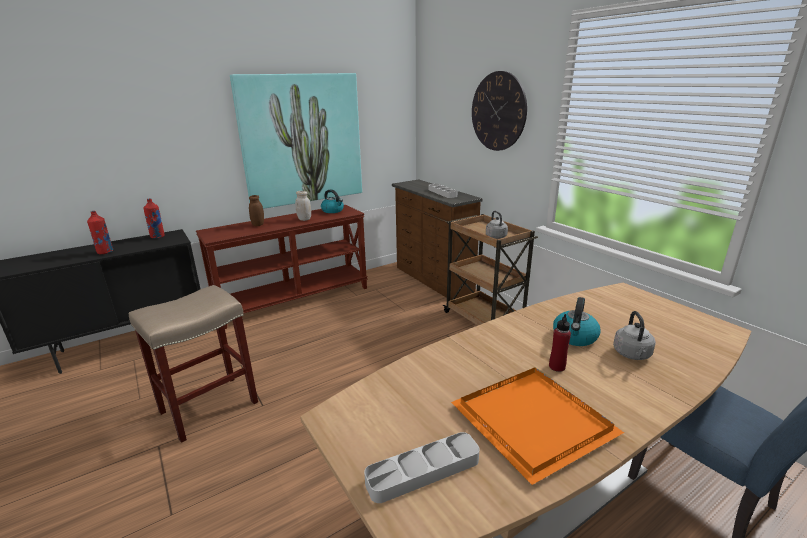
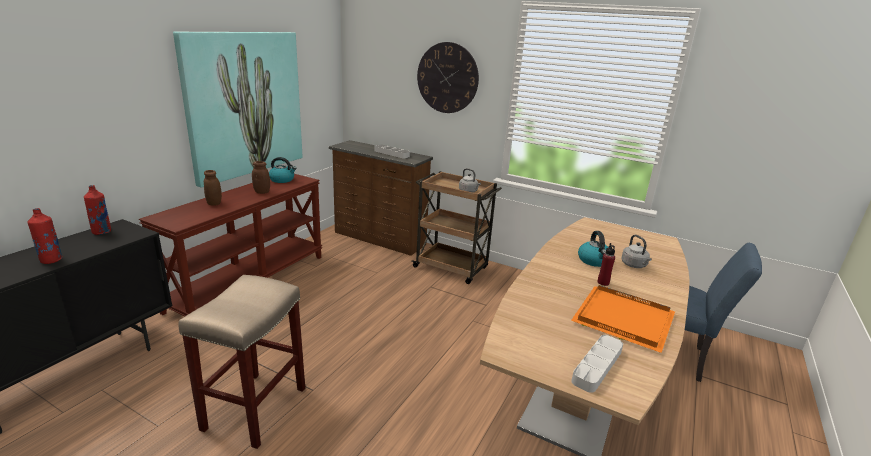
camera: 30 degrees left, 0 degrees up
(304, 219) = (262, 192): white jar -> brown jar

